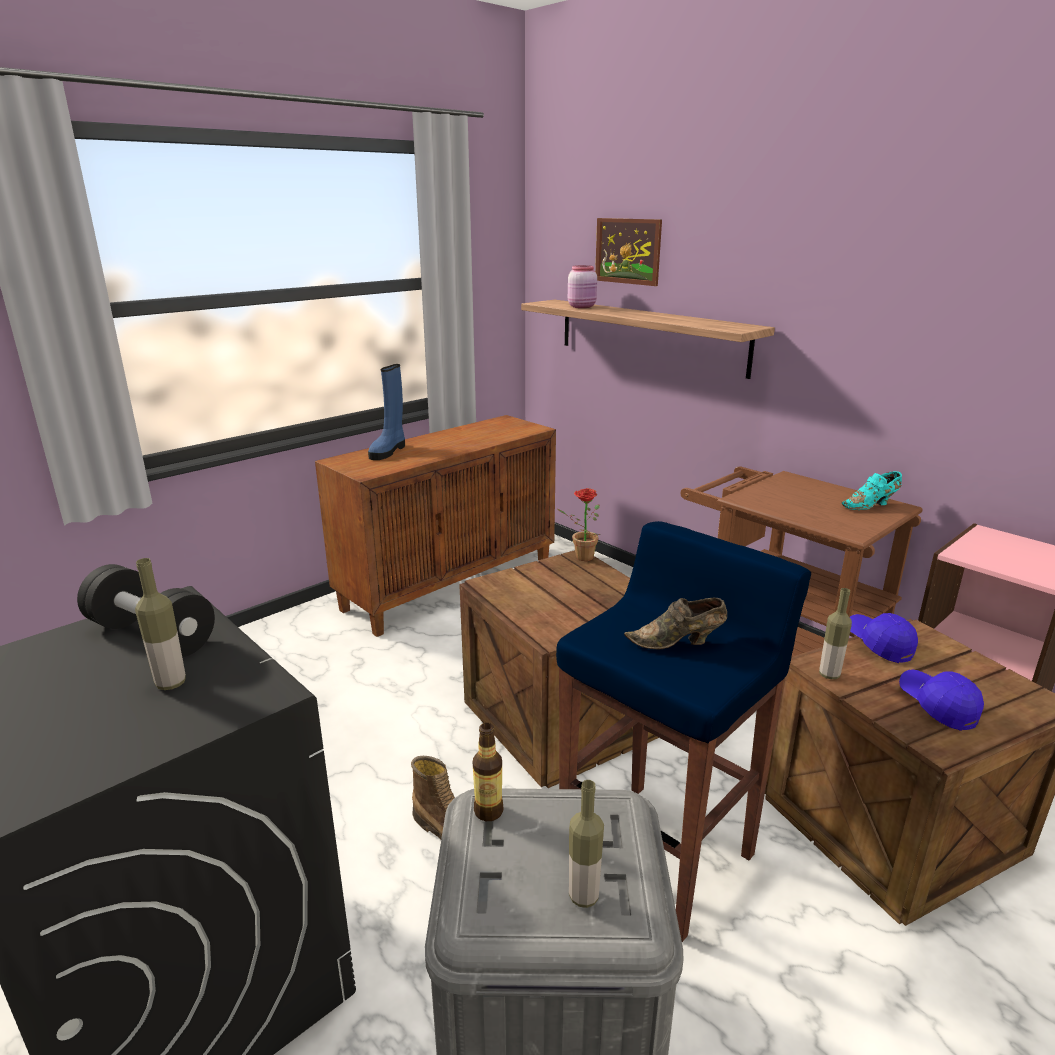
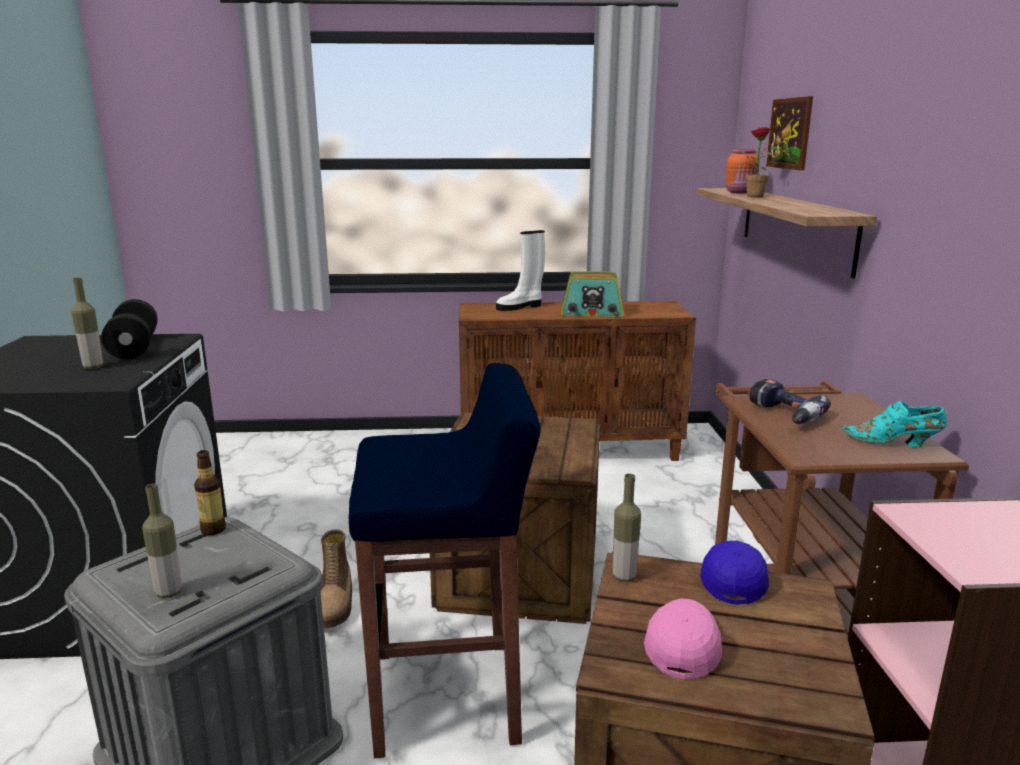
camera: 40 degrees right, 5 degrees down
(388, 451) = (520, 307): blue boot -> white boot
(465, 442) = (592, 312): none -> radio
(580, 557) = (582, 424): potted plant -> potted plant (751, 196)
(582, 307) = (741, 192): pink jar -> orange jar
(678, 643) = (428, 465): brown shoe -> none
(782, 504) = (783, 415): none -> power drill
(937, 706) = (682, 647): blue cap -> pink cap

